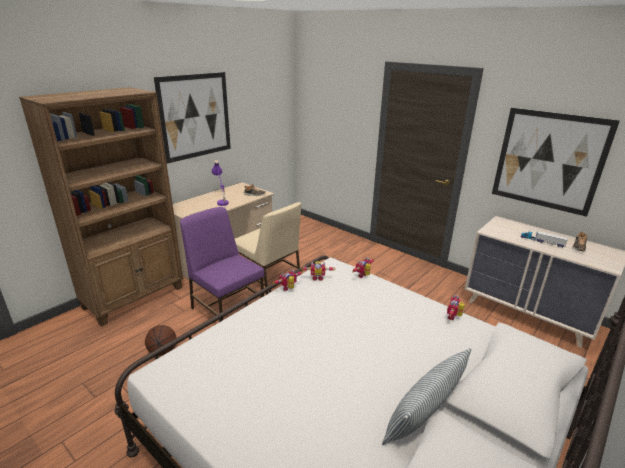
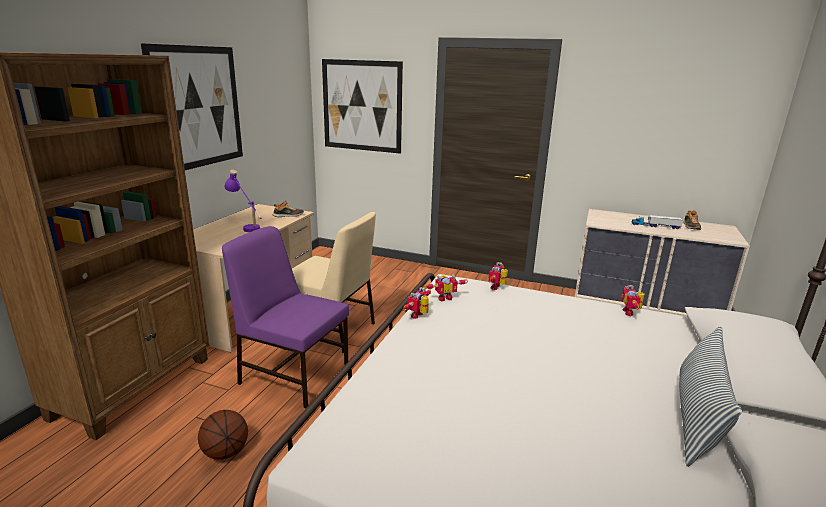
camera: 20 degrees left, 5 degrees down
(548, 161) = (643, 138): picture -> picture (362, 106)

